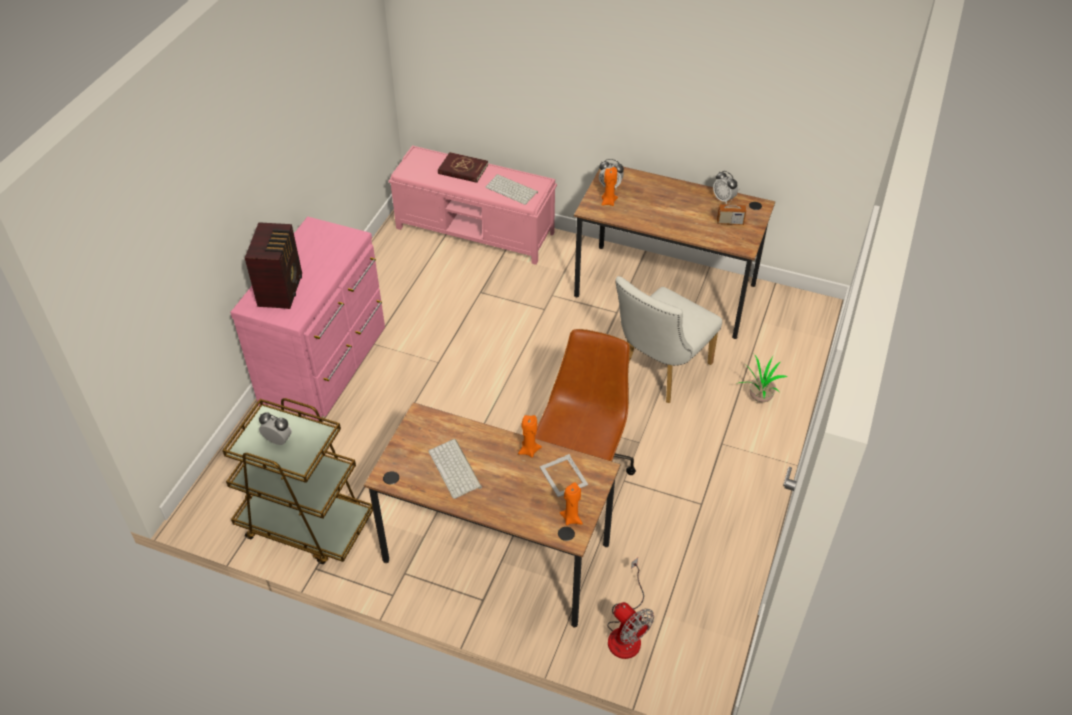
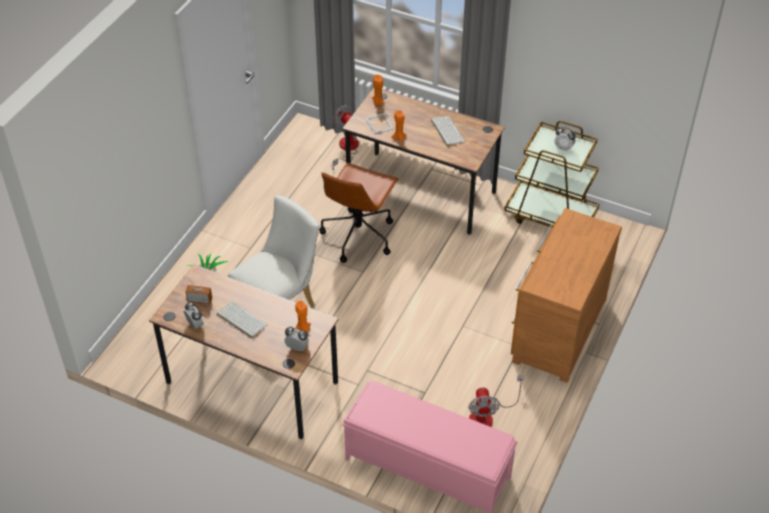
camera: 175 degrees left, 0 degrees up
(281, 289) = (586, 241): radio -> none
(327, 365) = (556, 330): pink dresser -> brown dresser
(415, 275) = (487, 416): none -> fan
(463, 169) = (439, 438): red book -> none
(512, 190) = (389, 407): keyboard -> keyboard (240, 320)

